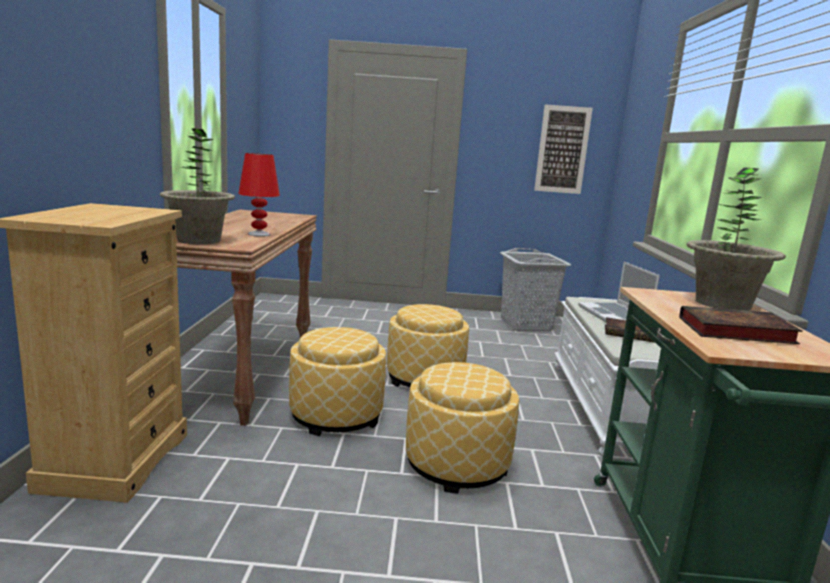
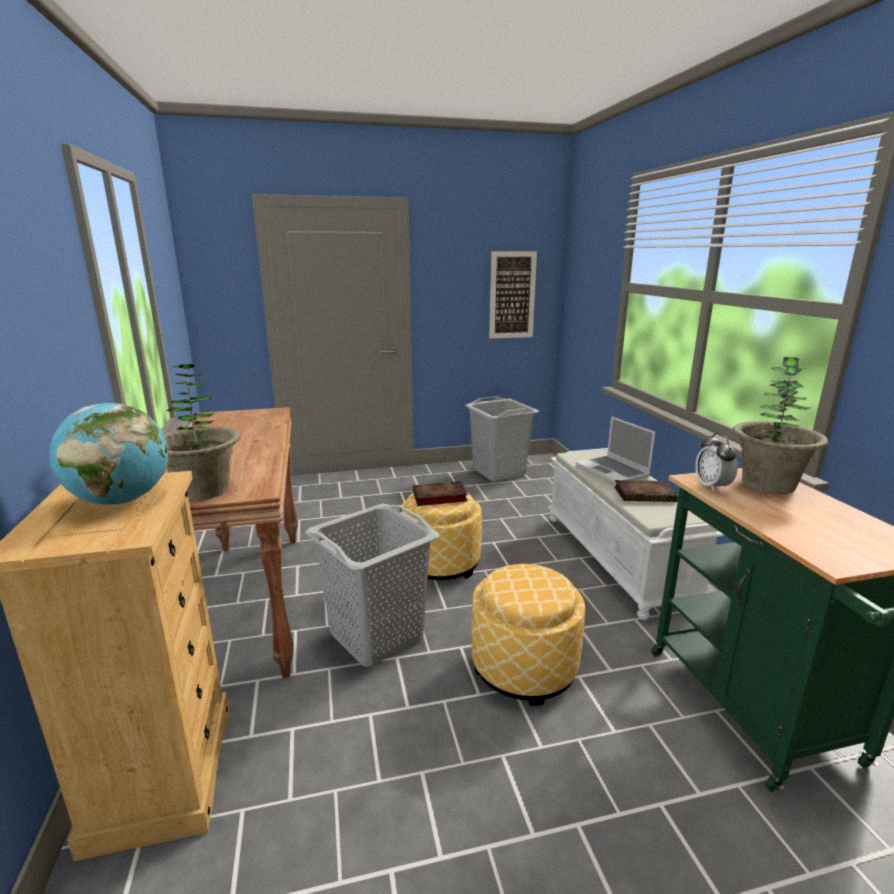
camera: 15 degrees left, 5 degrees up
(116, 212) = (121, 500): none -> globe
(259, 234) = (260, 461): red table lamp -> none
(336, 415) = (378, 636): ottoman -> grey laundry basket
(656, 297) = (712, 486): none -> alarm clock
(733, 331) = (815, 528): book -> book (438, 497)

